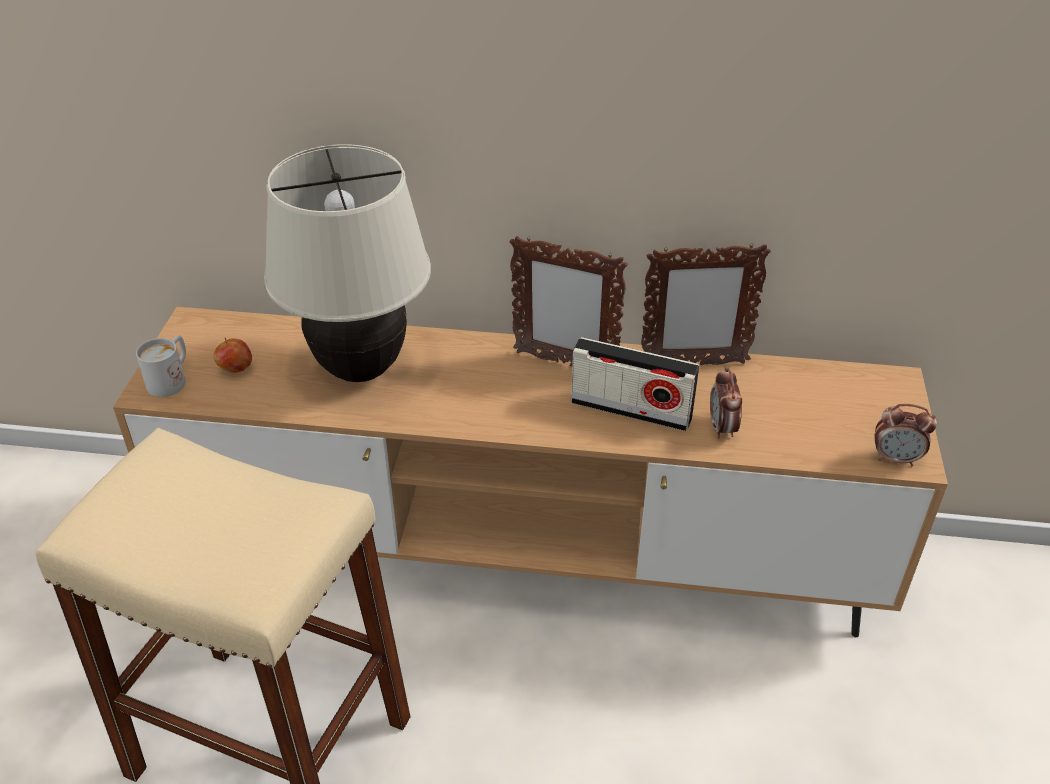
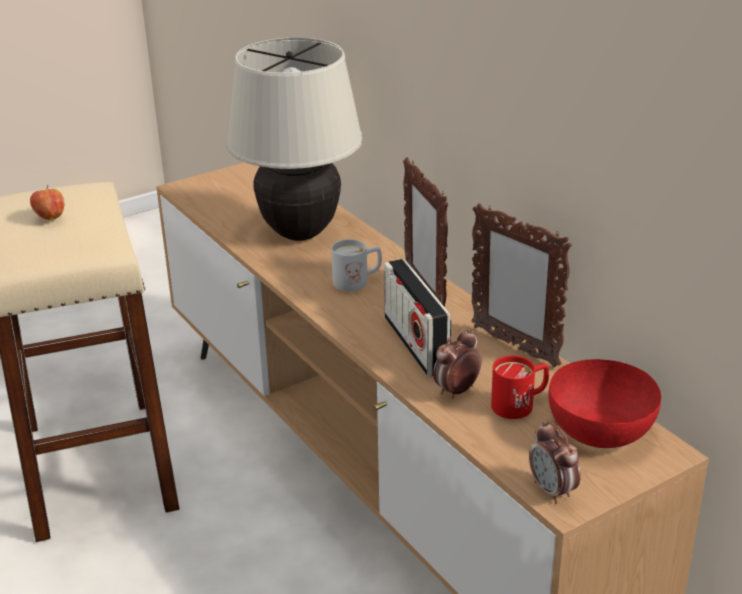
camera: 50 degrees right, 10 degrees down
(171, 379) = (202, 187): white mug -> white mug (357, 281)
(235, 369) = (239, 199): apple -> apple (50, 217)
(774, 408) = (520, 404): none -> red mug
(843, 391) = (600, 429): none -> red bowl

